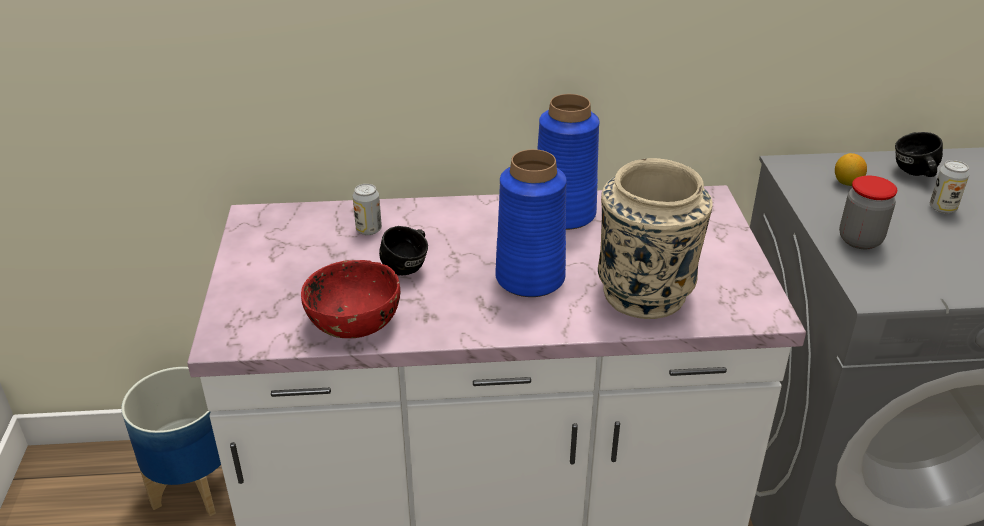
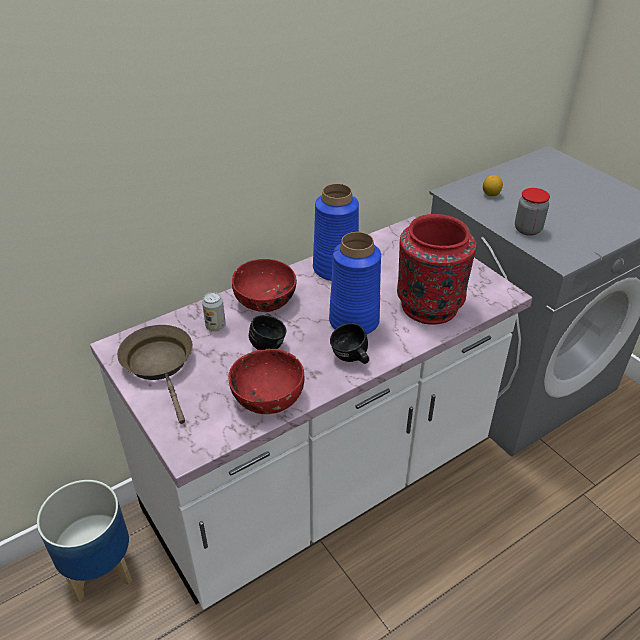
camera: 30 degrees left, 5 degrees up
(276, 248) = (160, 365): none -> brown frying pan
(447, 222) = (265, 301): none -> red bowl
(645, 292) = (429, 305): beige vase -> red vase
(914, 174) = (519, 178): black mug -> black mug (350, 359)
(942, 208) = (550, 195): can -> none

